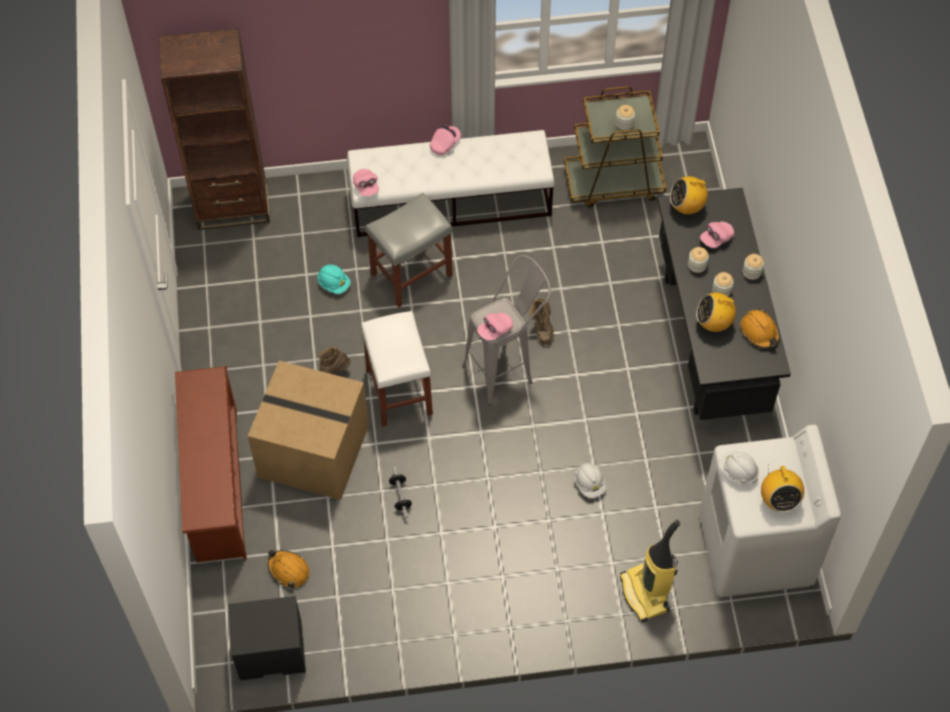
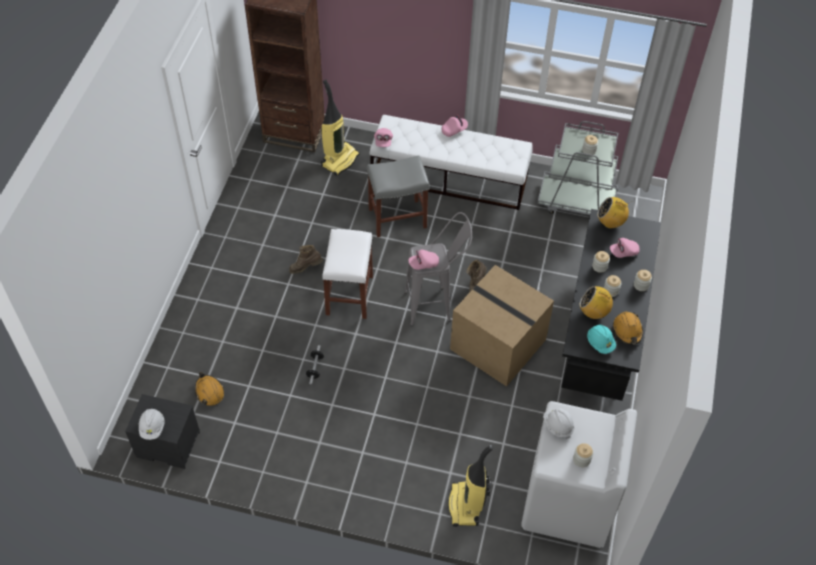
camera: 20 degrees right, 5 degrees down
(215, 485) = (188, 314): brown shoe rack -> none
(306, 222) = (339, 160): none -> vacuum cleaner
(315, 450) = (270, 315): cardboard box -> cardboard box (499, 344)
(334, 284) = (339, 206): turquoise hard hat -> turquoise hard hat (600, 343)
(589, 484) = (460, 408): white hard hat -> white hard hat (152, 427)
(614, 183) = (576, 202): brown cart -> grey cart
(778, 500) = (581, 459): radio -> jar

